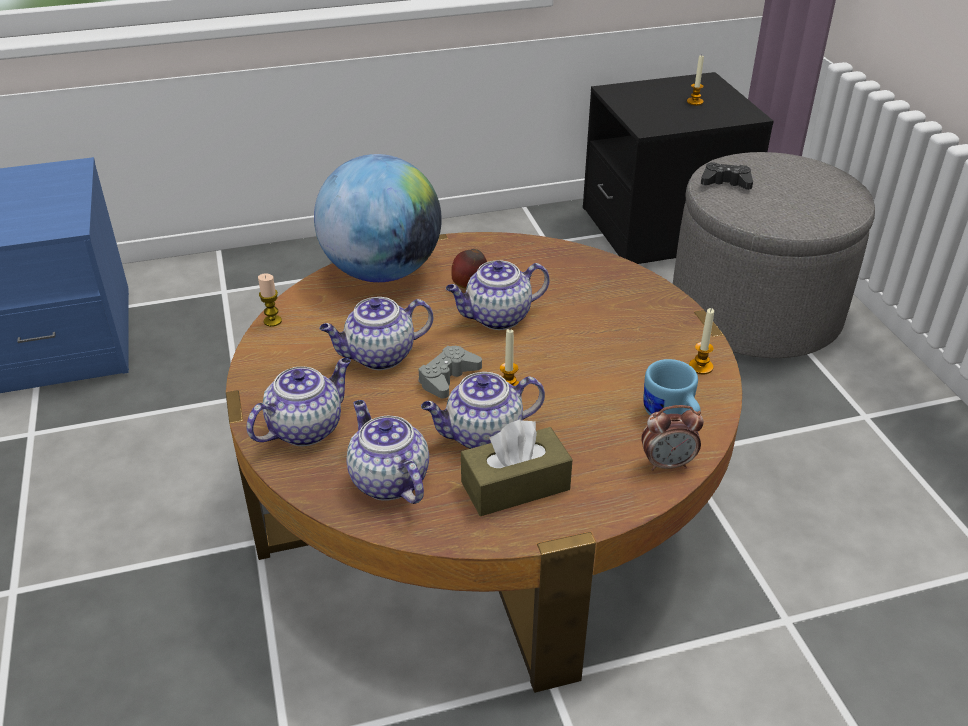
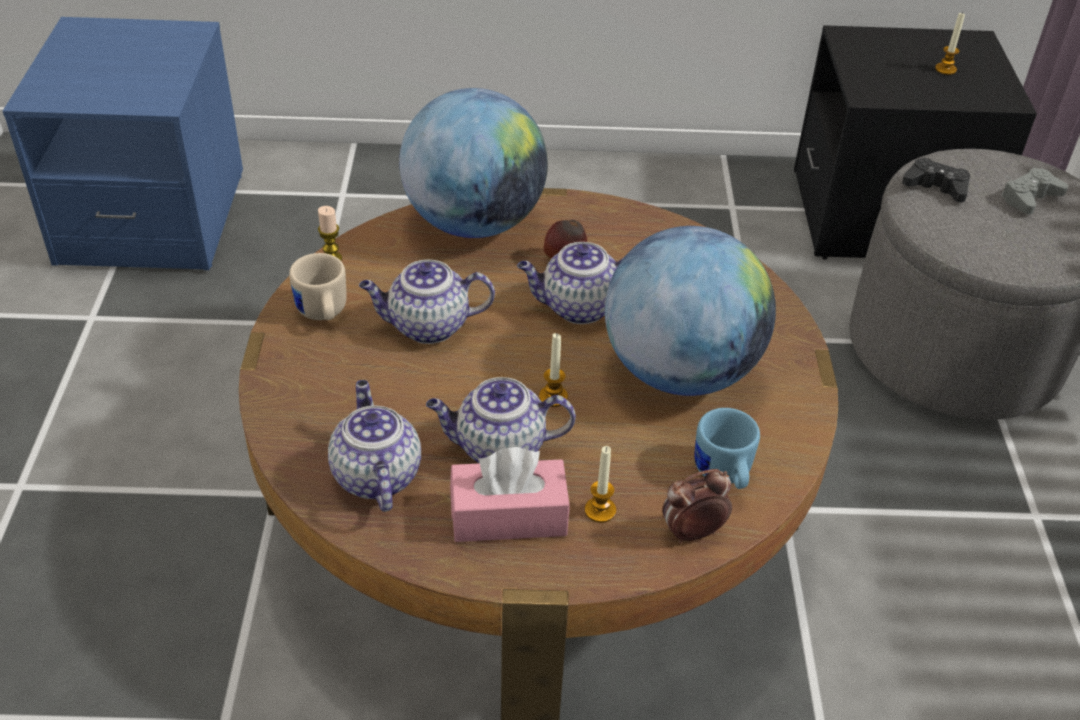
camera: 15 degrees right, 5 degrees up
(284, 365) = (322, 314): none -> beige mug
(306, 428) = (316, 393): teapot -> none
(448, 378) = (491, 369): grey game controller -> grey game controller (1030, 198)
(515, 486) = (508, 516): brown tissue box -> pink tissue box
(600, 348) = (680, 371): none -> globe
(667, 464) = (692, 533): alarm clock -> alarm clock turned 150 degrees clockwise
(700, 367) = (788, 422): candle -> candle (600, 510)

